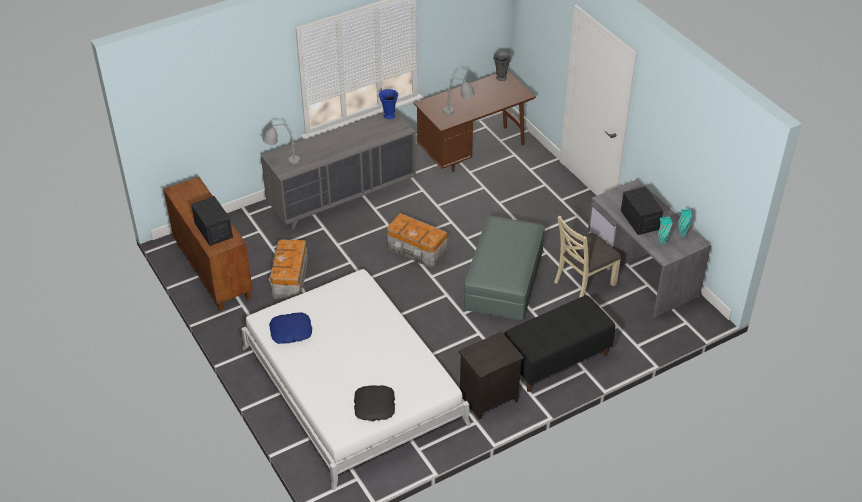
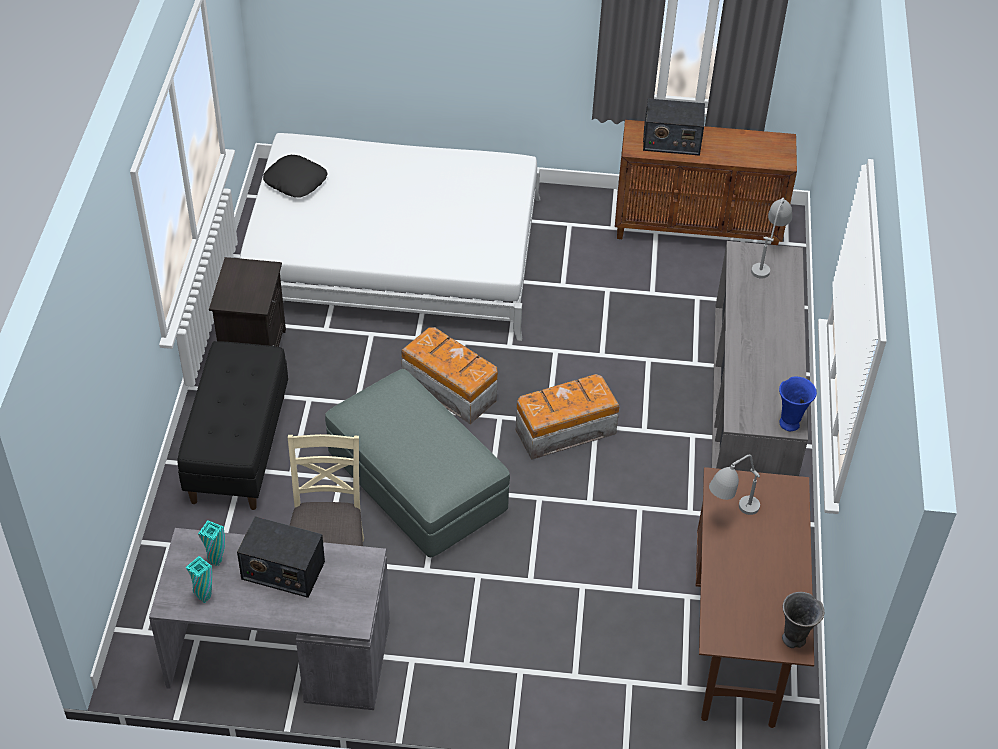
camera: 125 degrees right, 5 degrees up
(290, 280) = (619, 285): storage box -> storage box (449, 388)
(291, 332) = (472, 175): blue pillow -> none

